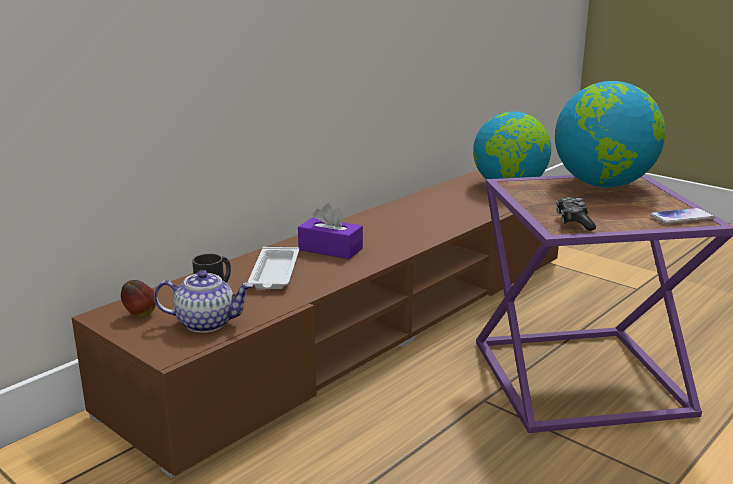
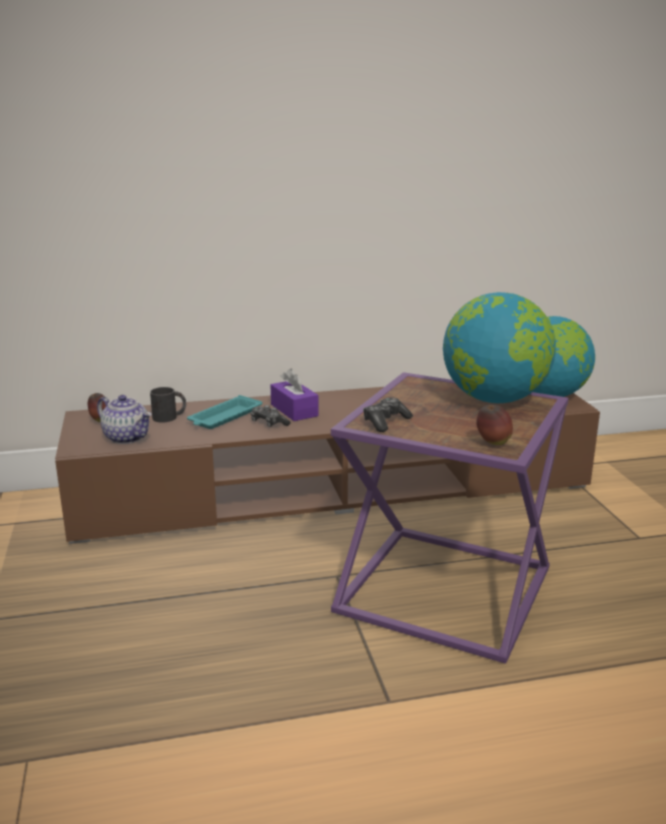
camera: 35 degrees right, 0 degrees up
(274, 274) = (224, 417): white tray -> turquoise tray
(329, 267) = (268, 423): none -> game controller
(681, 217) = (493, 443): phone -> apple

